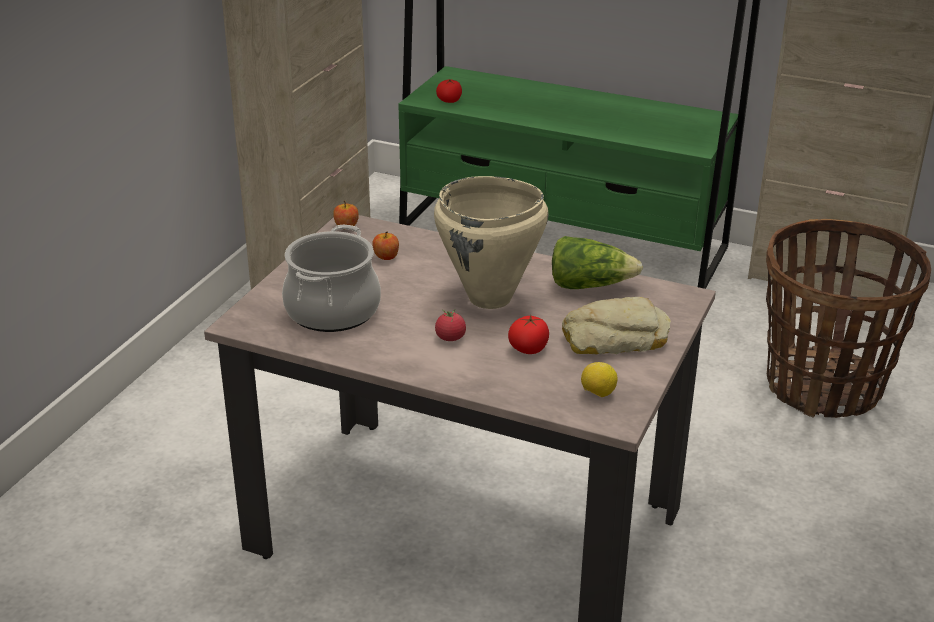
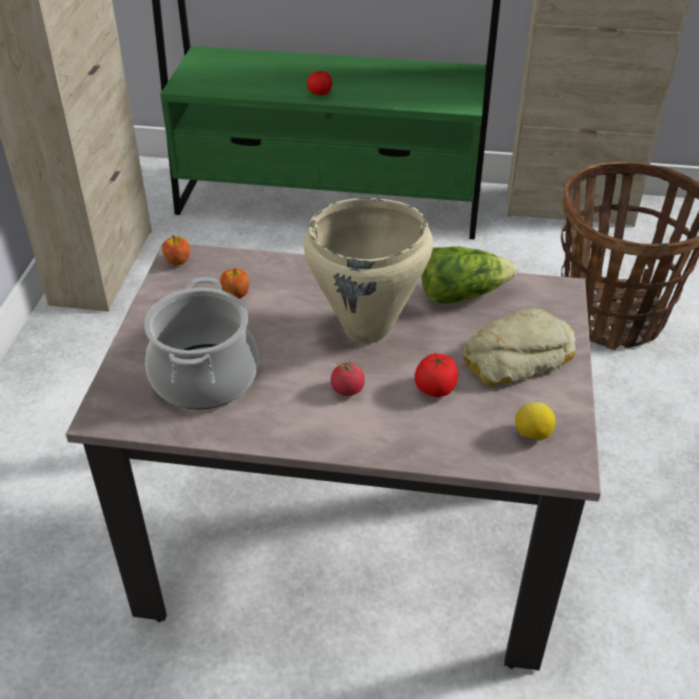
camera: 15 degrees left, 10 degrees up
(449, 101) = (210, 84): tomato -> tomato (320, 93)

